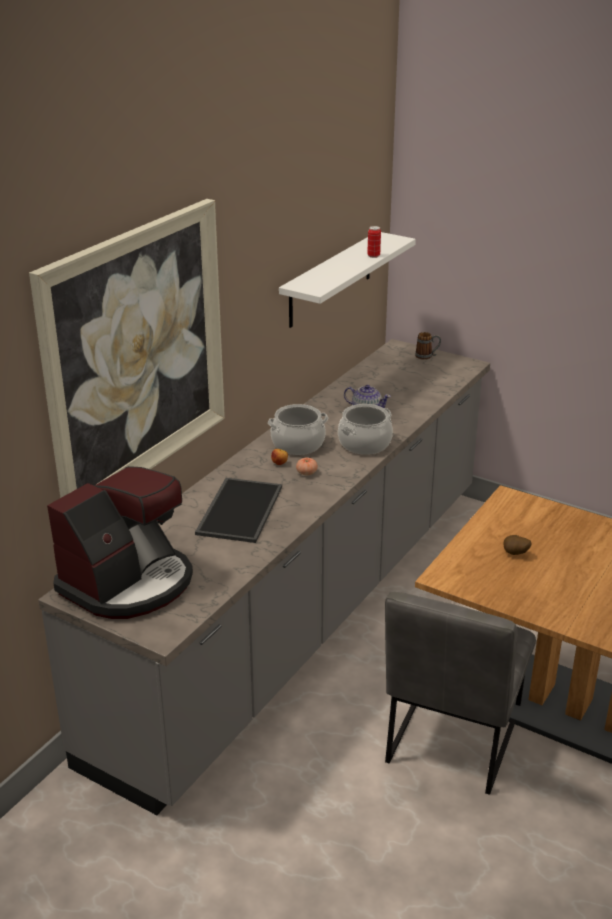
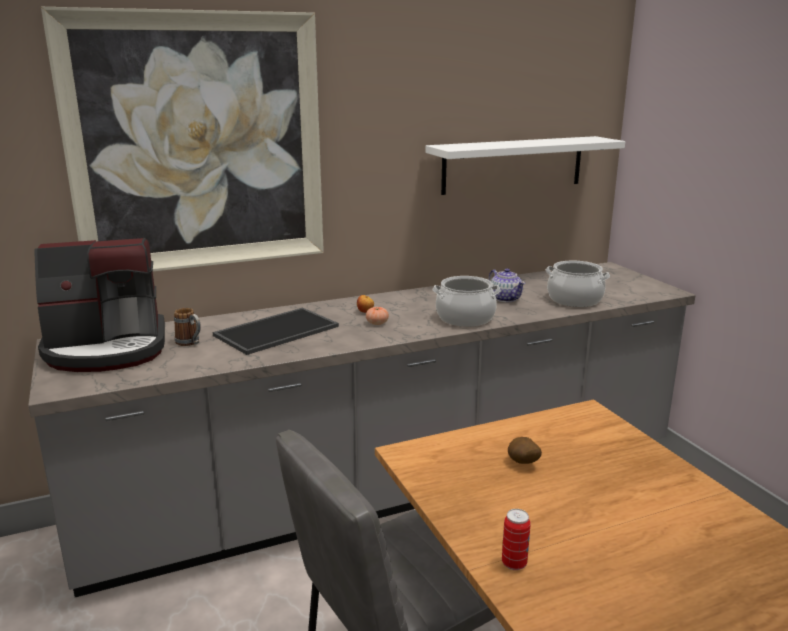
camera: 35 degrees right, 10 degrees down
(298, 444) = (404, 304): cooking pot -> cooking pot (575, 299)
(373, 256) = (557, 142): can -> can (514, 563)
(427, 356) = (629, 278): mug -> mug (190, 343)

